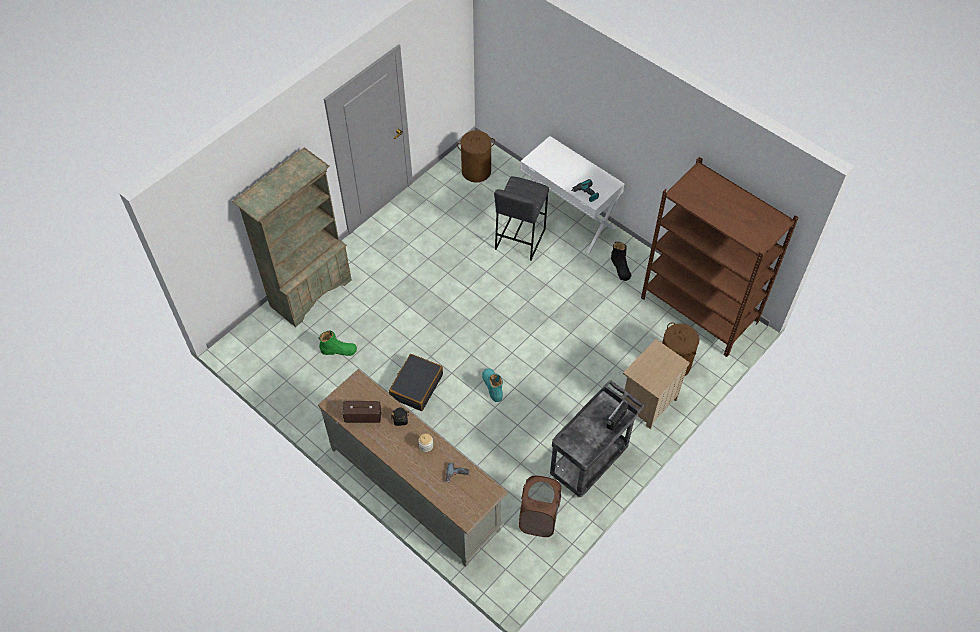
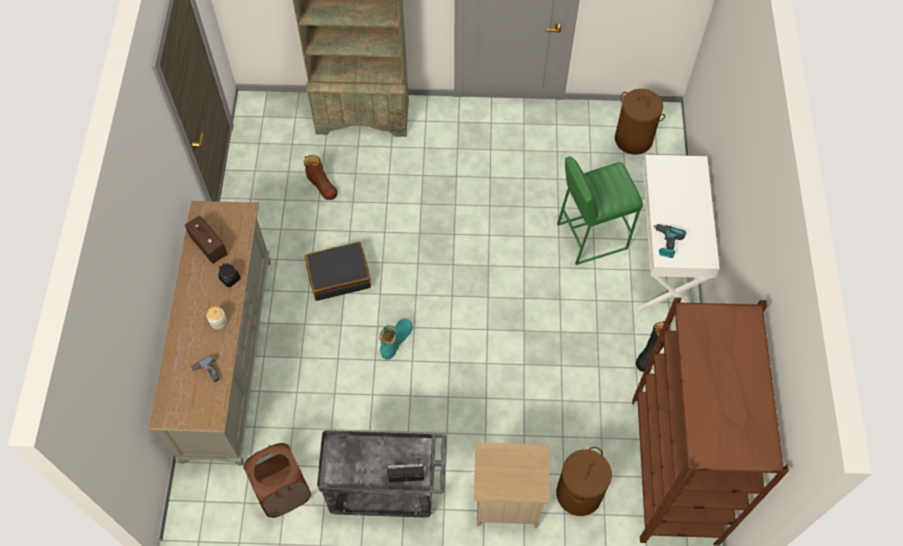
camera: 50 degrees right, 5 degrees up
(338, 350) = (322, 185): green boot -> brown boot
(519, 239) = (590, 236): grey stool -> green stool

